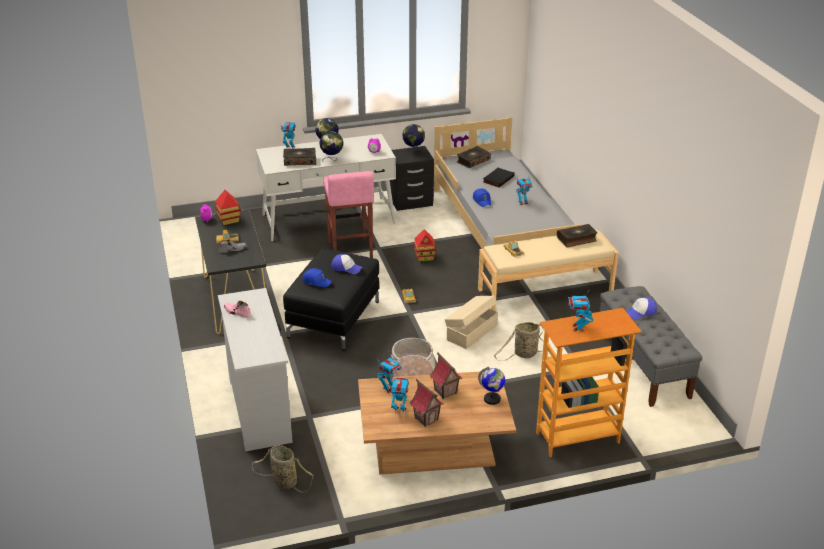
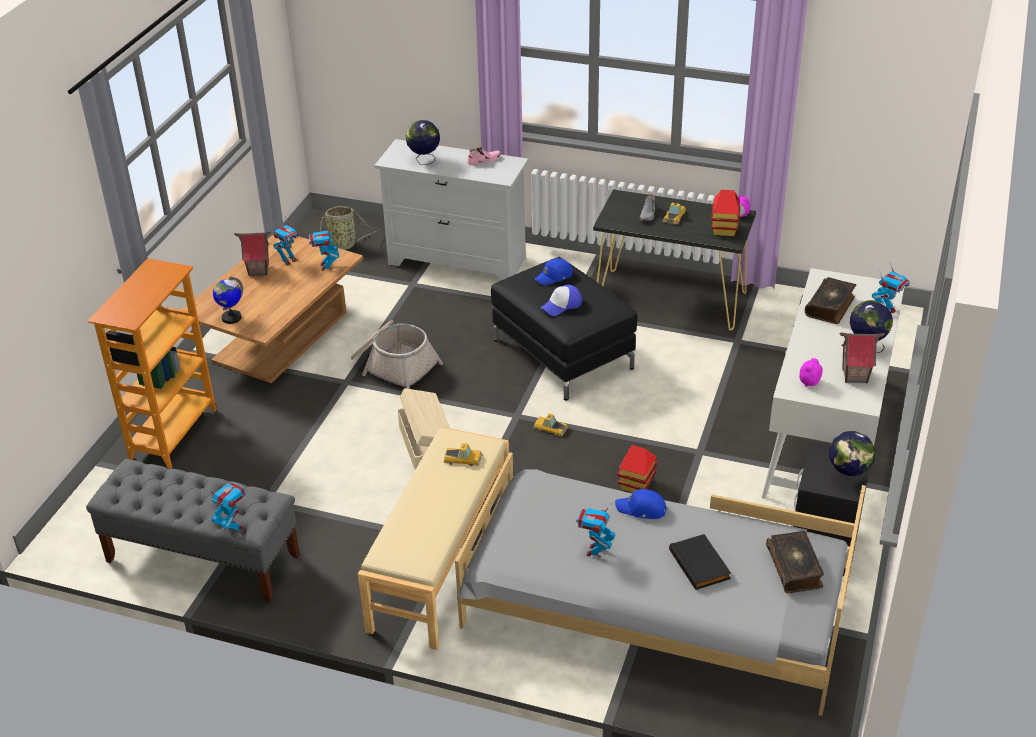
camera: 125 degrees right, 5 degrees up
(332, 159) = (812, 335): globe -> globe (424, 161)
(349, 250) = (715, 423): pink stool -> none
(445, 392) = (278, 295): toy house -> toy house (854, 376)
(524, 354) = (339, 467): basket -> none
(577, 239) = (425, 538): book -> none
(578, 328) = (150, 284): toy robot -> toy robot (233, 527)
(641, 312) = (211, 499): cap -> none

